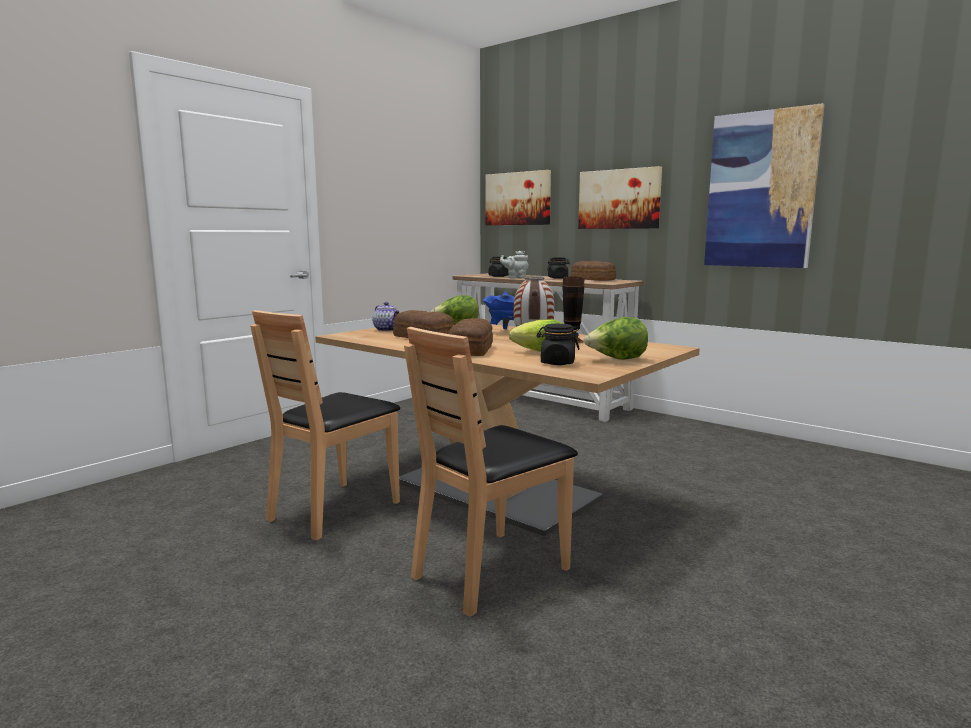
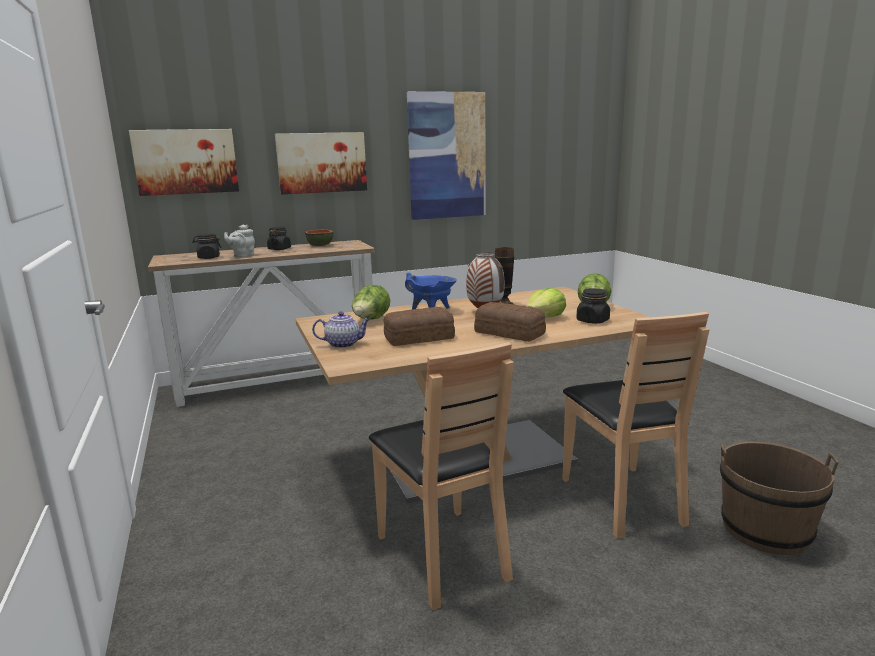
camera: 60 degrees left, 5 degrees up
(508, 676) = (765, 530): none -> brown bucket
(593, 279) = (320, 245): bread -> bowl

